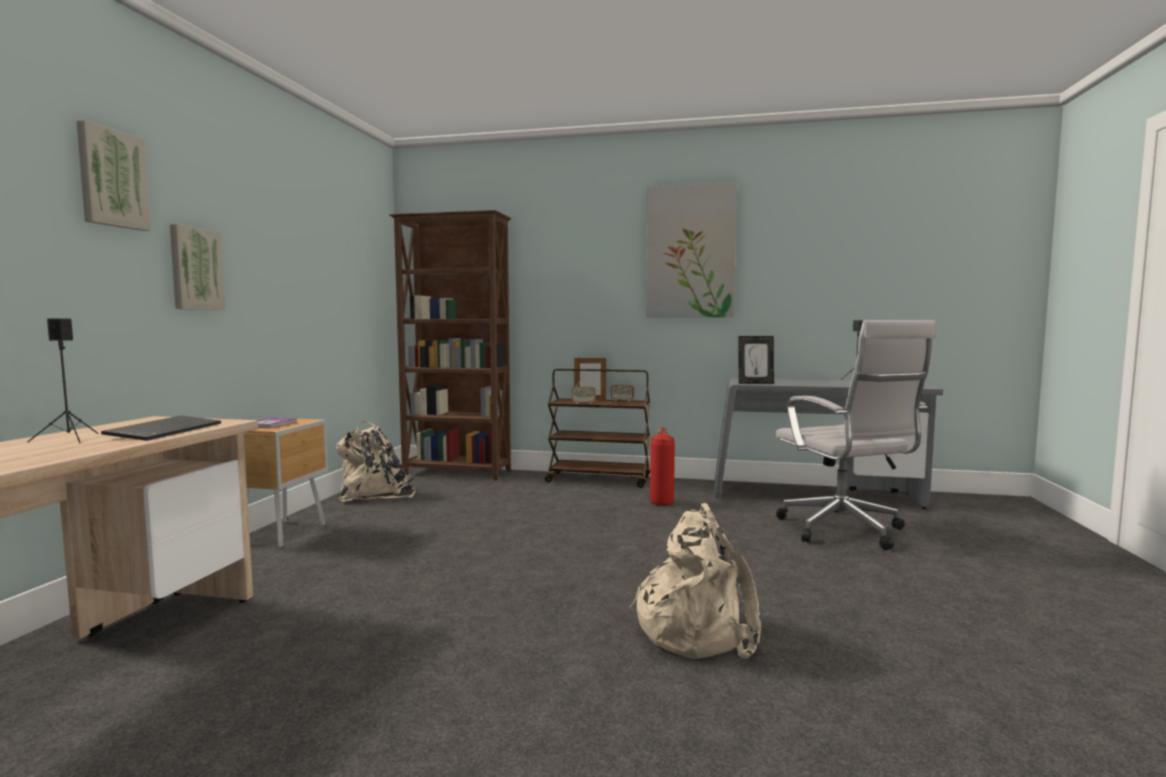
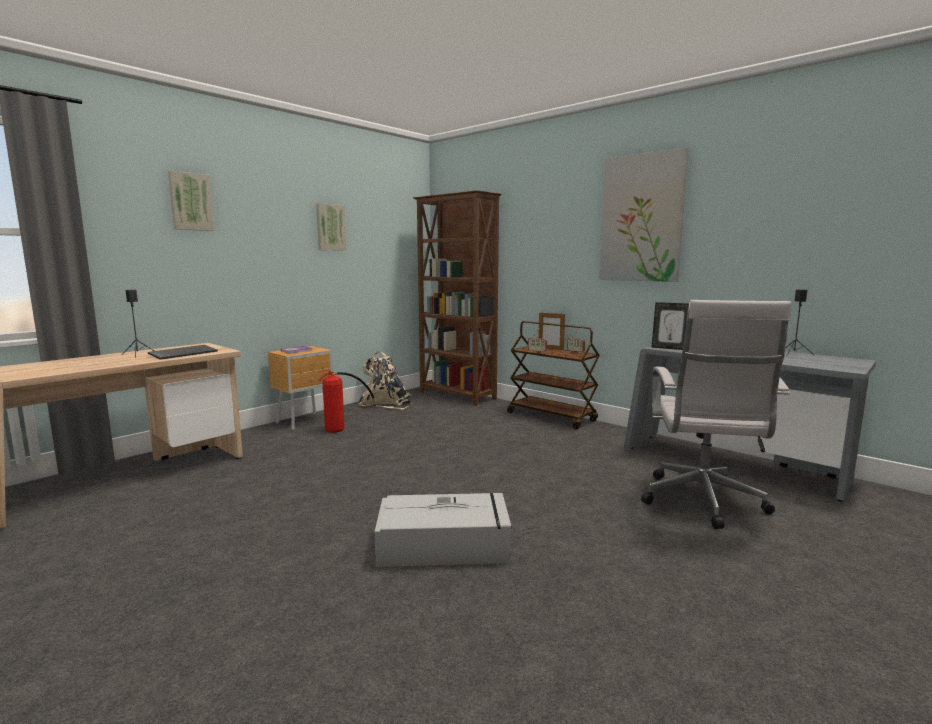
camera: 30 degrees right, 5 degrees up
(195, 269) = (249, 251): picture -> picture (330, 227)
(662, 499) = (578, 441): fire extinguisher -> fire extinguisher (344, 427)
(696, 629) = (445, 545): beige backpack -> grey storage box

